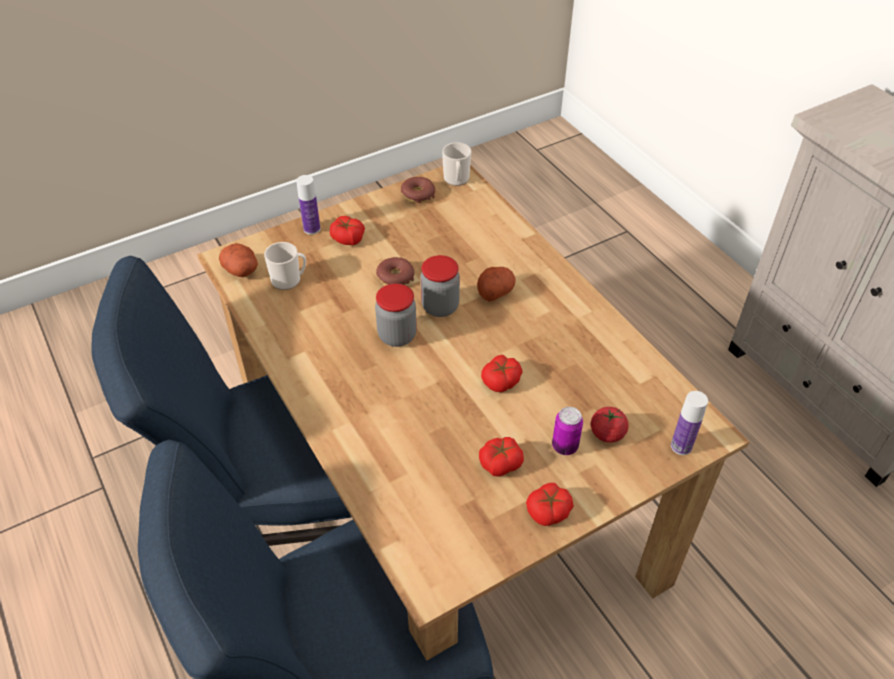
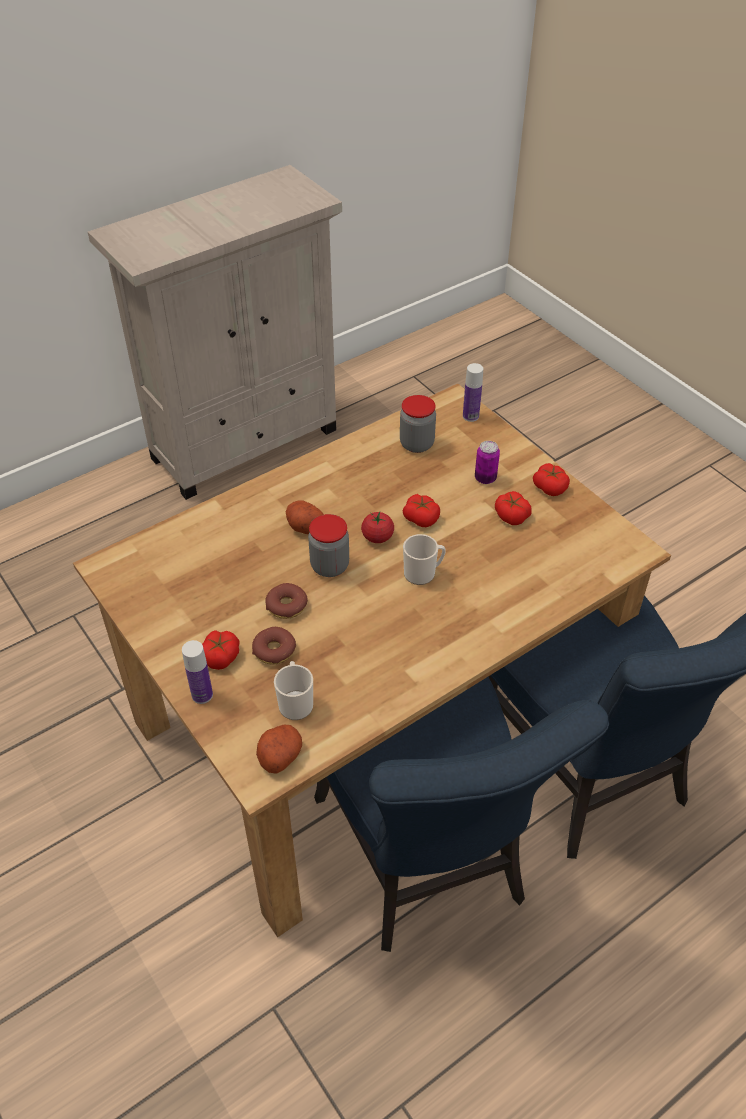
camera: 95 degrees left, 0 degrees up
(397, 336) = (374, 596): jar -> jar (416, 444)
(418, 194) = (141, 599): donut -> donut (274, 650)
(456, 180) = (116, 566): mug -> mug (423, 573)
(607, 433) = (467, 454): tomato -> tomato (377, 537)

